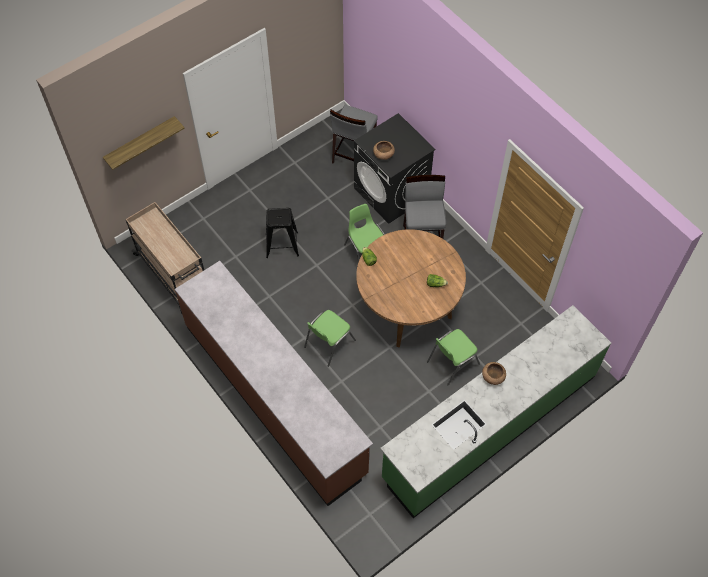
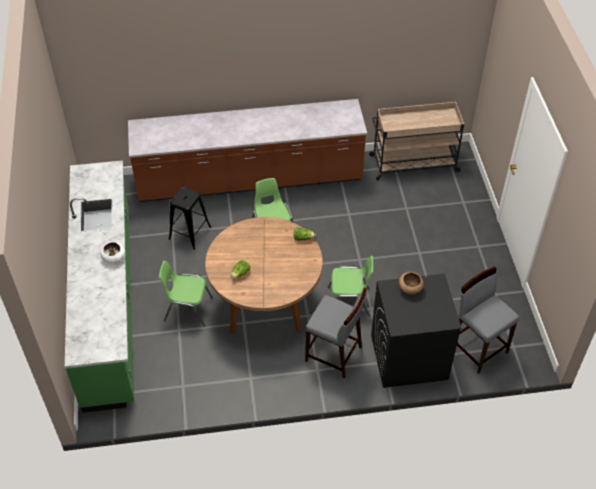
camera: 120 degrees right, 10 degrees down
(140, 142) = (501, 84): shelf -> none
(282, 244) = (398, 244): black stool -> black stool (190, 233)
(452, 362) = (187, 309): green chair -> green chair turned 75 degrees counterclockwise
(493, 376) = (114, 258): brown bowl -> white bowl

